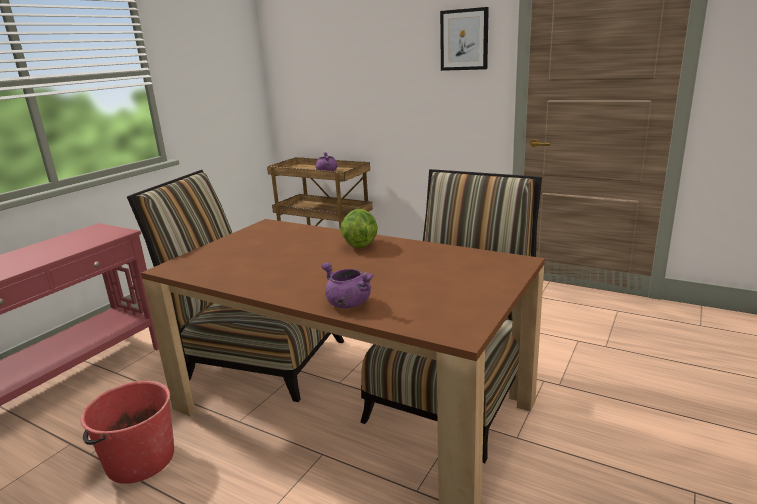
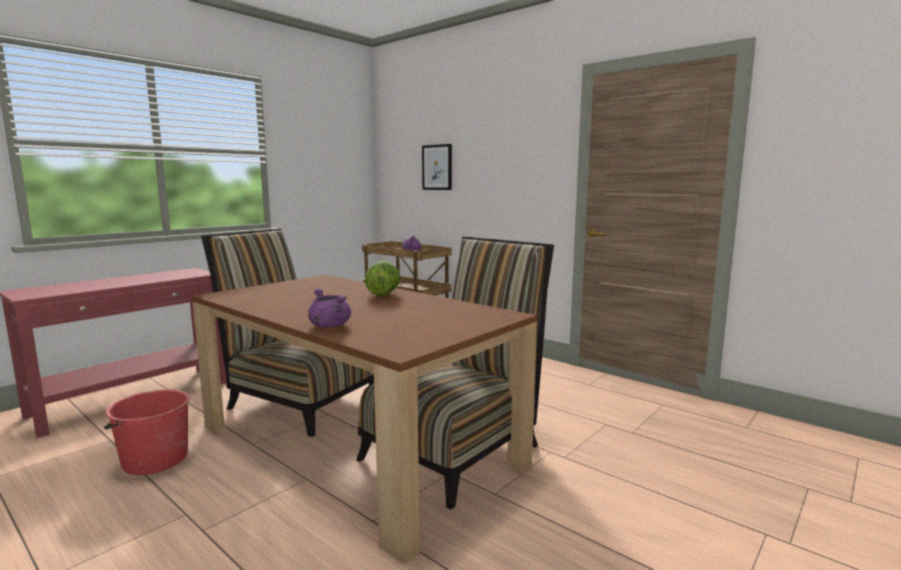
camera: 10 degrees right, 10 degrees down
(464, 40) = (534, 138): picture -> picture (437, 167)

